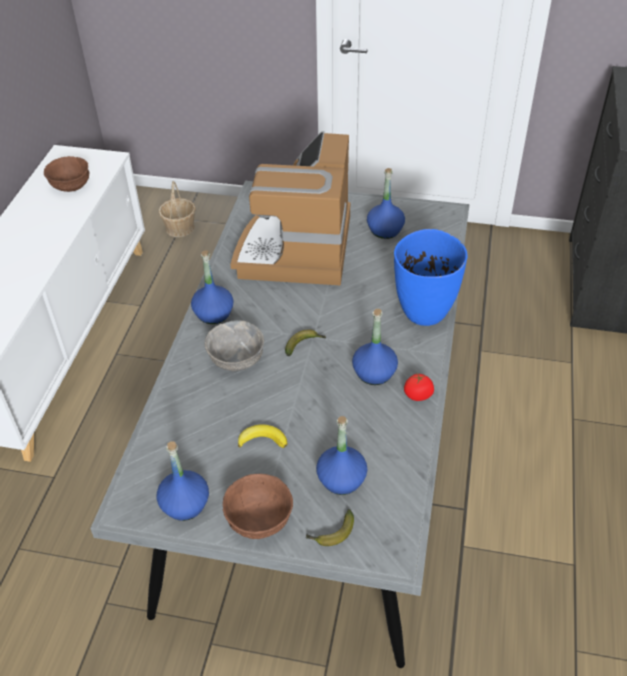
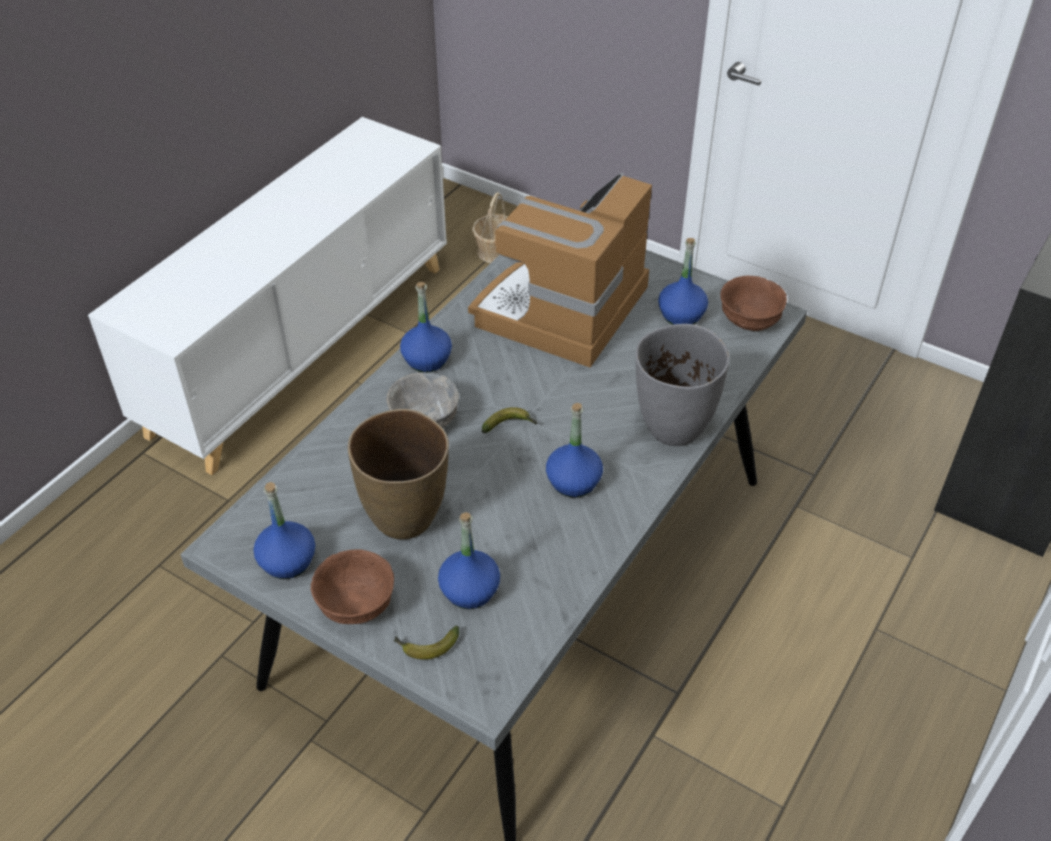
camera: 20 degrees right, 0 degrees up
(71, 185) = (357, 169): brown bowl -> brown bowl (749, 319)
(263, 440) = (406, 518): banana -> brown vase
(418, 395) = (611, 523): tomato -> none
(424, 313) = (673, 429): blue vase -> grey vase

